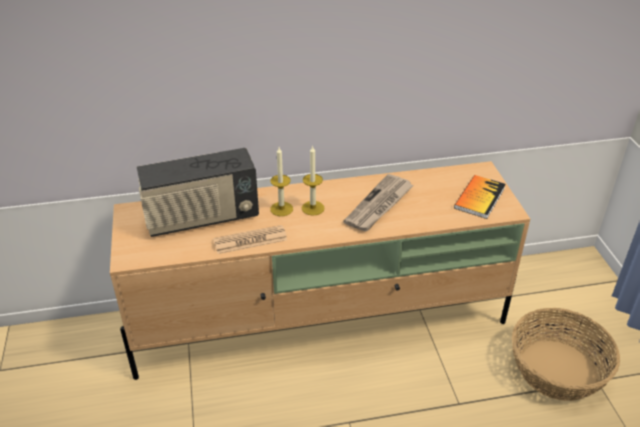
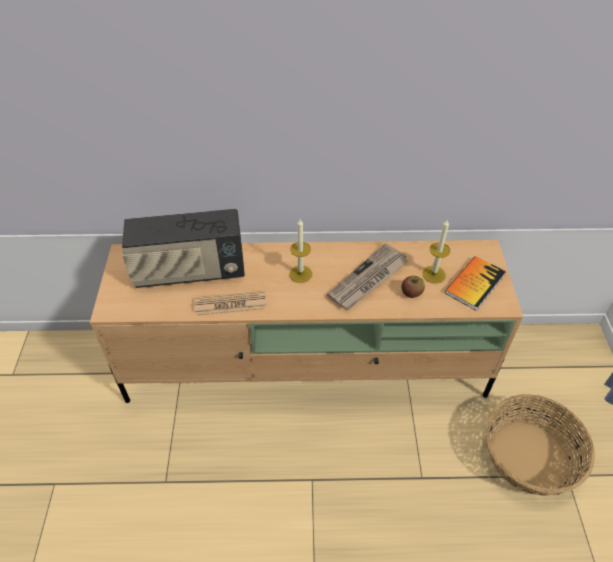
camera: 10 degrees right, 10 degrees up
(281, 209) = (269, 271): candle -> candle (433, 274)
(423, 211) = (411, 293): none -> apple

